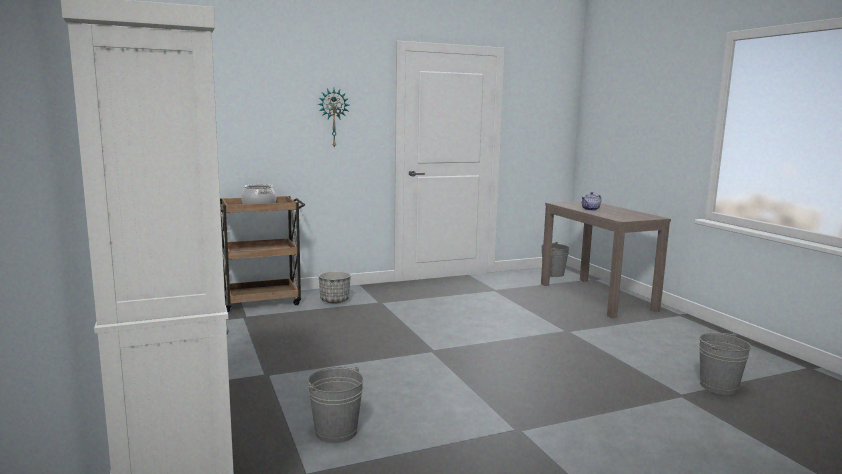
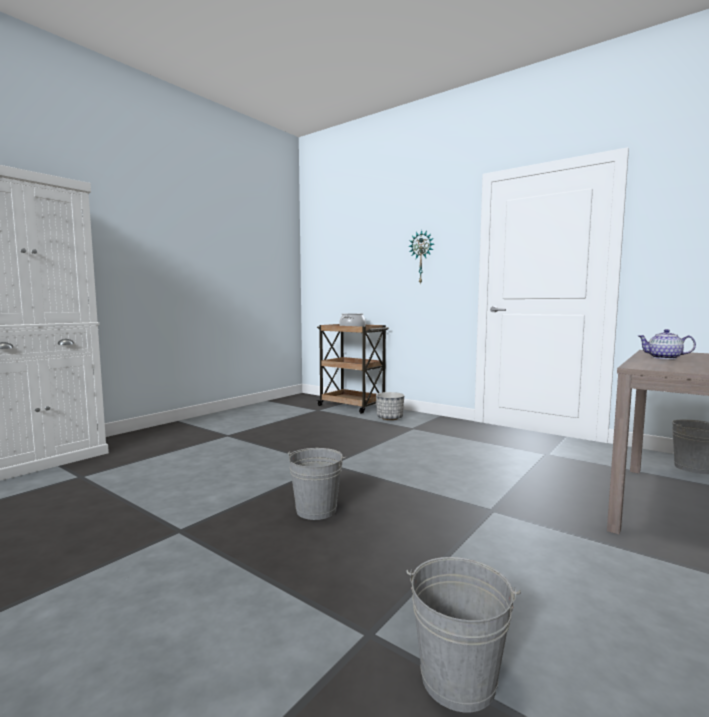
camera: 60 degrees right, 5 degrees down
(336, 432) = (147, 470): grey bucket -> grey bucket (316, 510)

